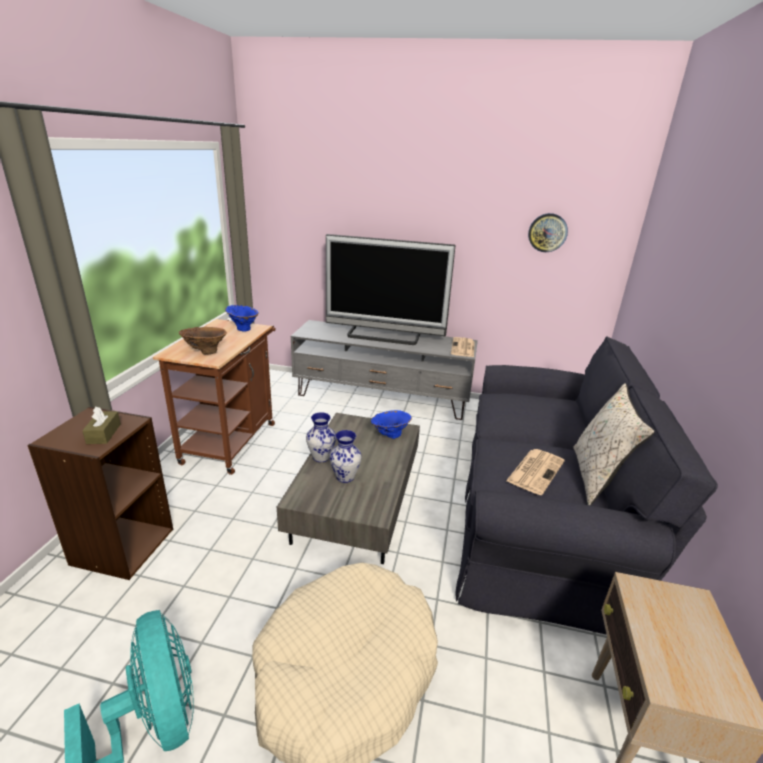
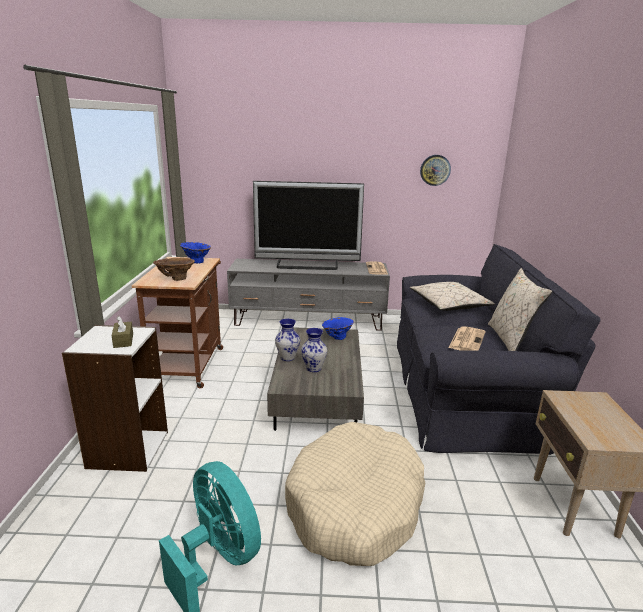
camera: 10 degrees left, 5 degrees down
(122, 546) = (127, 449): brown bookcase -> white bookcase
(532, 411) = (449, 305): none -> beige pillow

